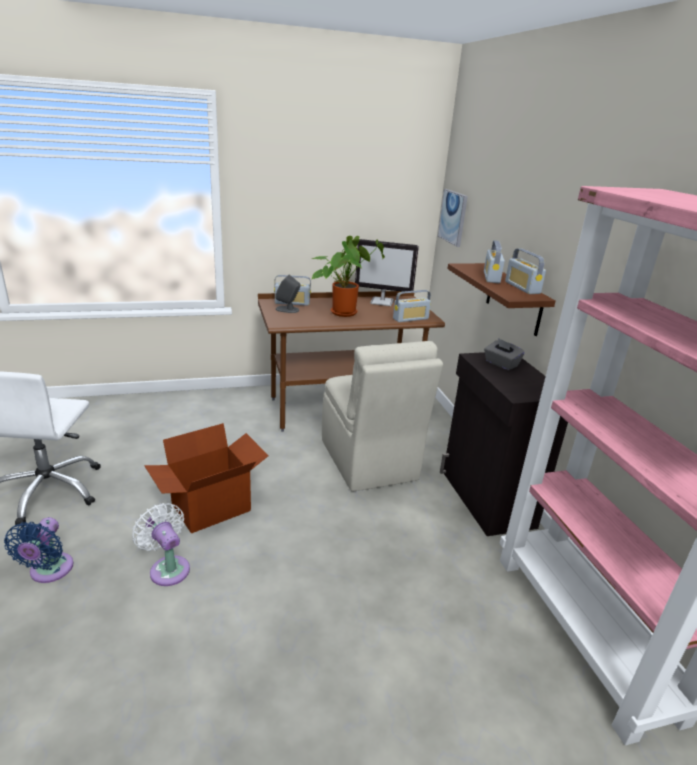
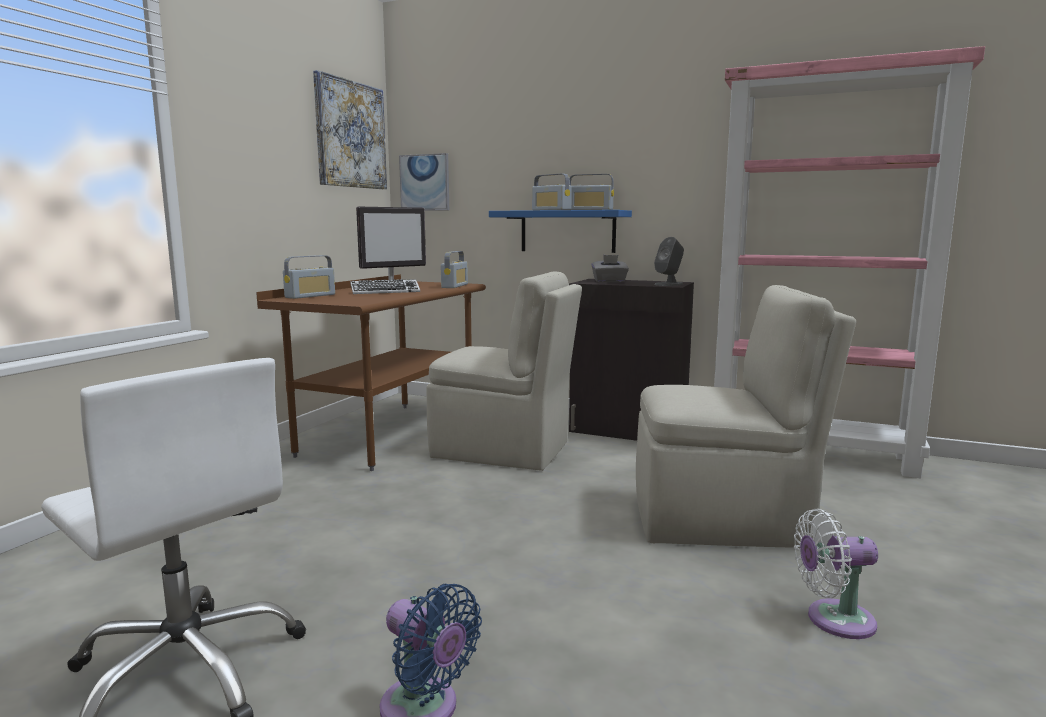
camera: 50 degrees left, 15 degrees down
(168, 568) = (540, 603): white fan -> white fan (833, 620)
(211, 508) = (458, 547): cardboard box -> none
(287, 309) = (325, 298): grey speaker -> grey speaker (669, 284)
(344, 312) = (385, 291): potted plant -> keyboard
(356, 613) = (723, 520): none -> beige chair
(394, 172) = (350, 134): none -> picture
(514, 299) = (567, 231): brown shelf -> blue shelf

